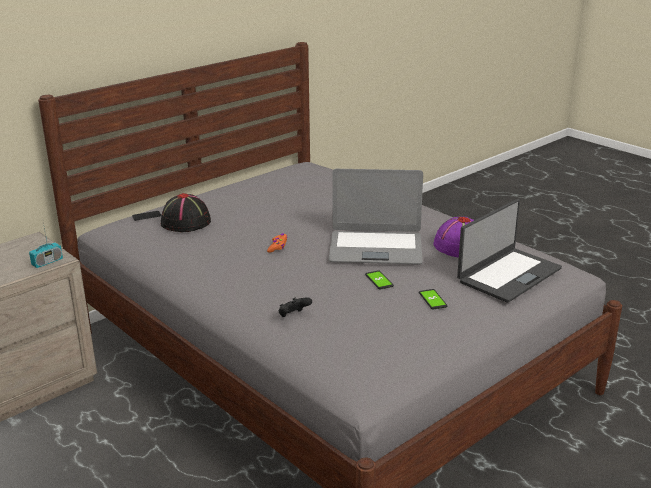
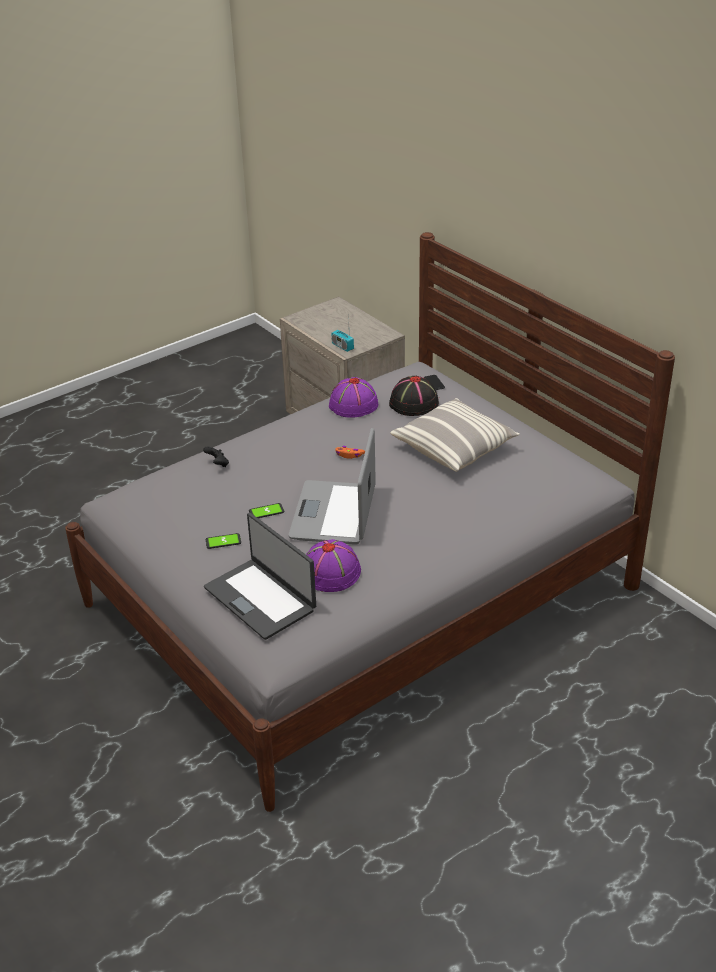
camera: 95 degrees right, 10 degrees up
(182, 249) = (353, 405): none -> purple hat
(266, 204) = (454, 448): none -> pillow

